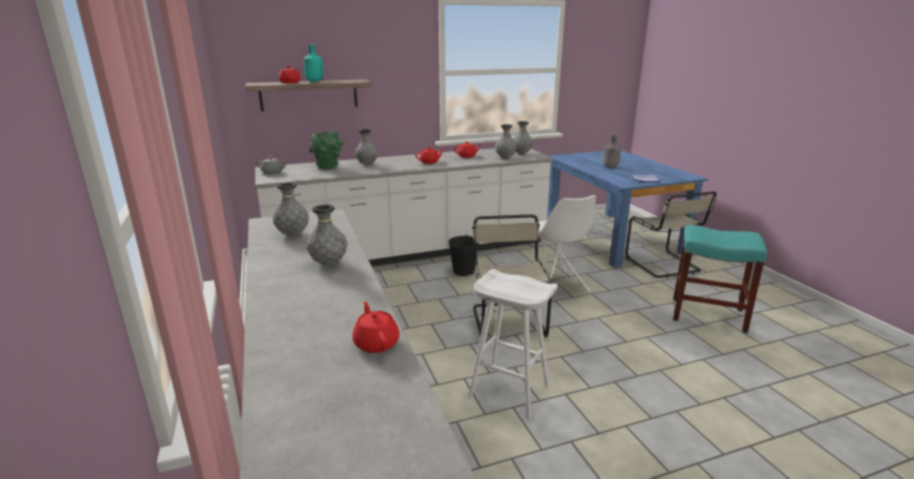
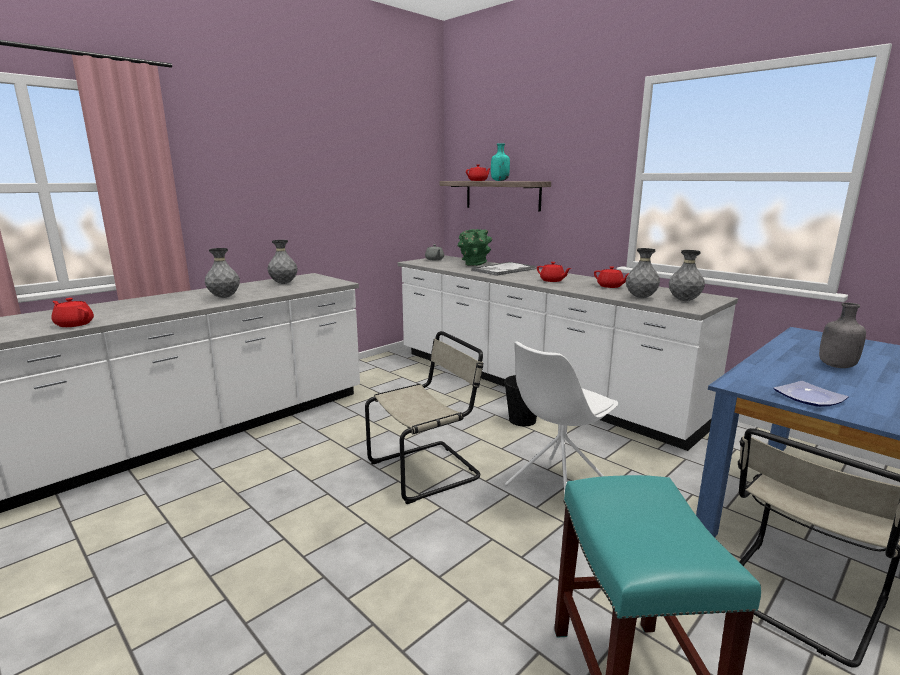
camera: 65 degrees right, 5 degrees down
(367, 164) = (503, 270): grey vase -> tray
(376, 343) = (74, 324): red teapot -> red teapot turned 105 degrees counterclockwise
(508, 391) = (279, 498): white stool -> none

